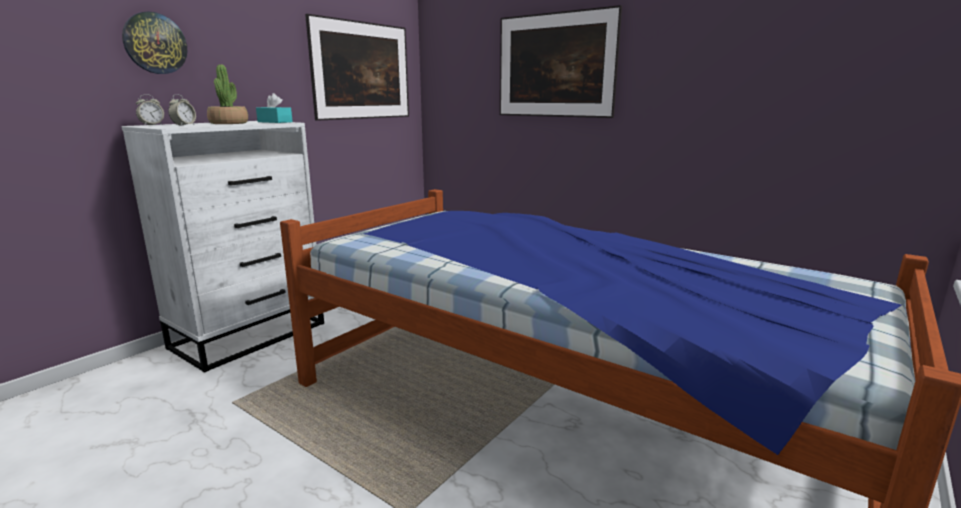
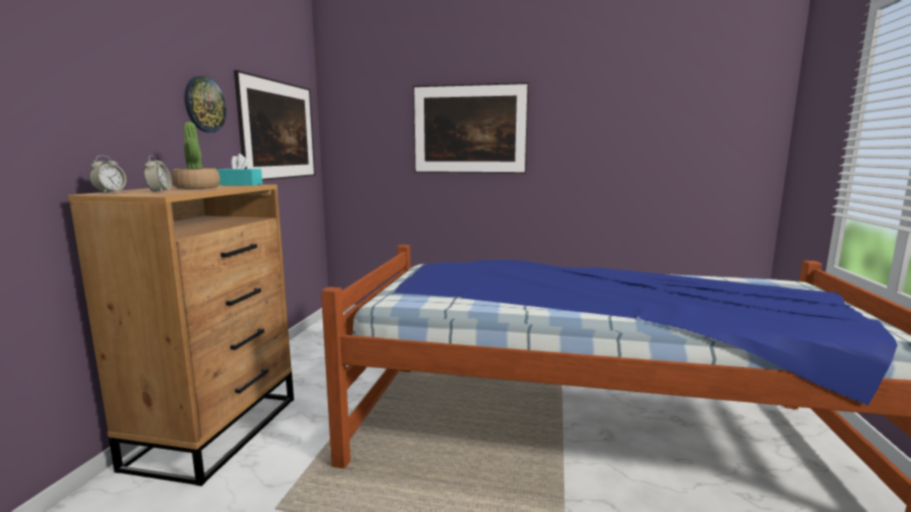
camera: 25 degrees left, 5 degrees down
(155, 43) = (97, 94): wall clock -> wall clock (204, 104)
(250, 335) = (217, 430): white dresser -> brown dresser

